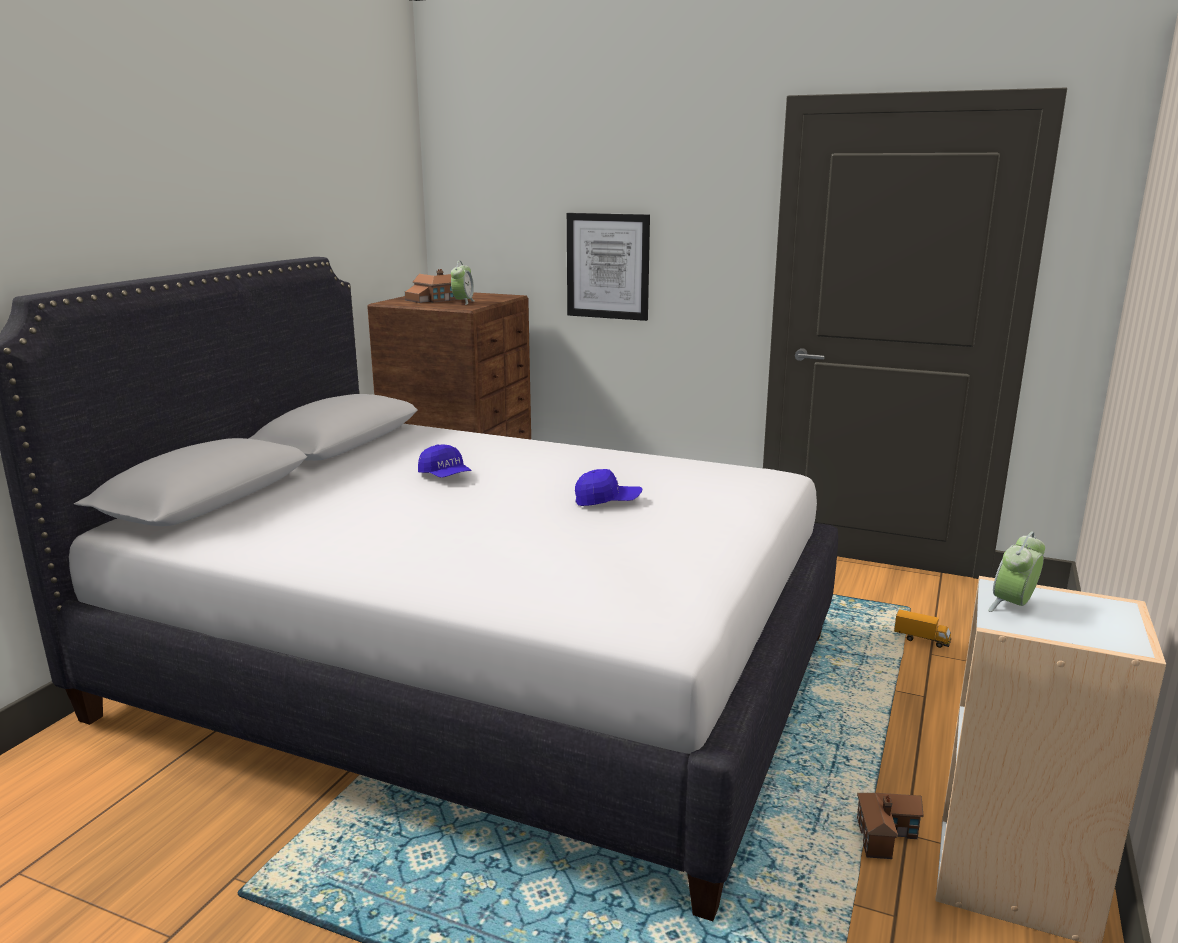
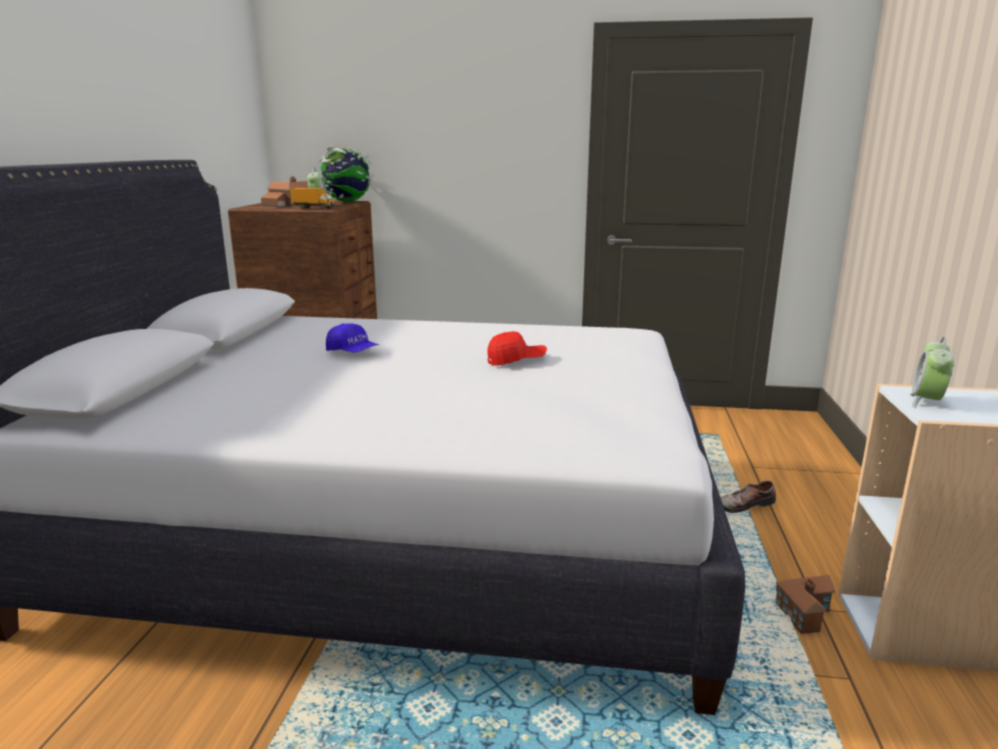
camera: 15 degrees left, 0 degrees up
(501, 296) = (347, 201): none -> globe
(607, 502) = (516, 361): blue cap -> red cap
(608, 266) = (442, 172): picture -> none
(890, 698) = (743, 504): none -> shoe
(921, 640) = (740, 457): toy truck -> toy truck (313, 208)

